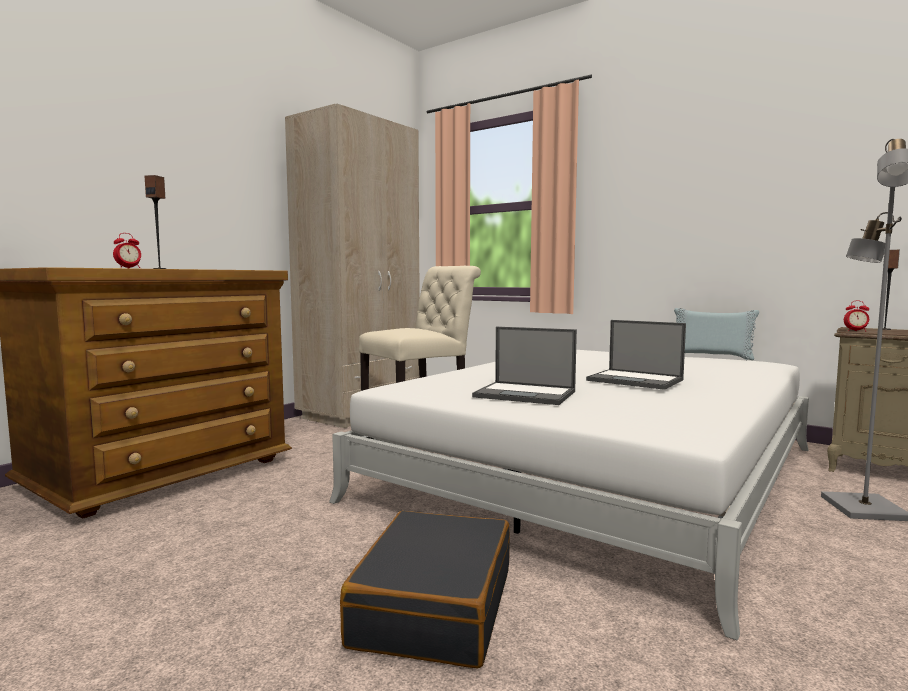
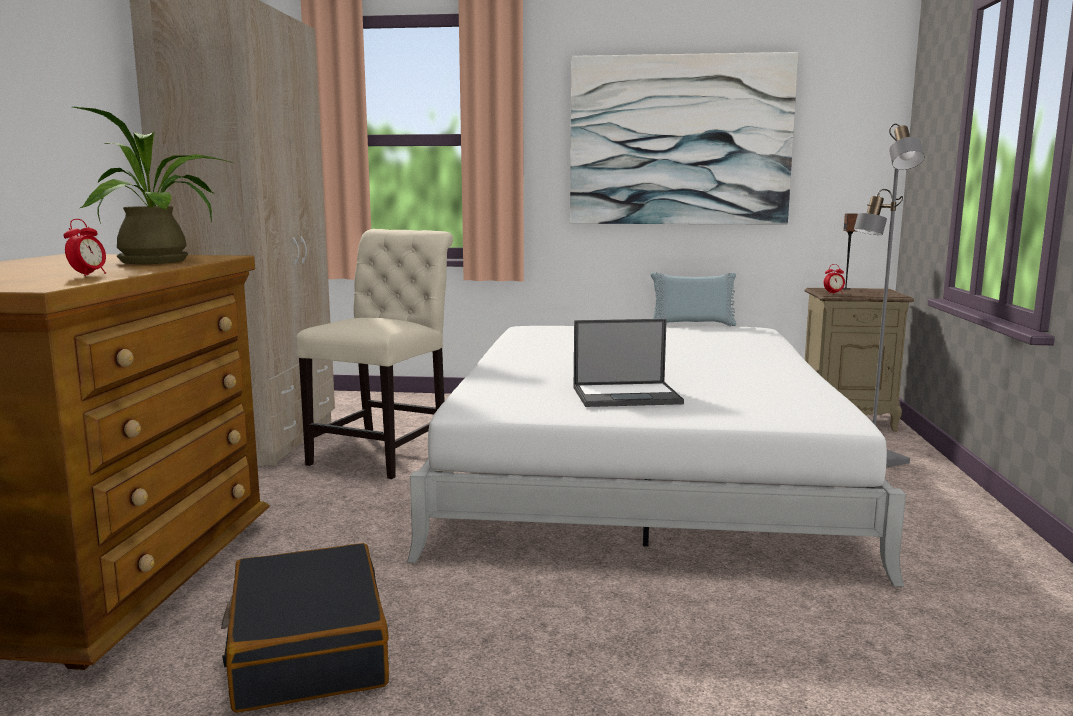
camera: 30 degrees left, 5 degrees up
(160, 268) = (116, 270): speaker -> none
(216, 269) = (163, 261): none -> potted plant
(433, 606) = (667, 633): black suitcase -> black suitcase (307, 649)
(636, 380) = (691, 364): laptop -> none
(714, 191) = (679, 141): none -> picture

